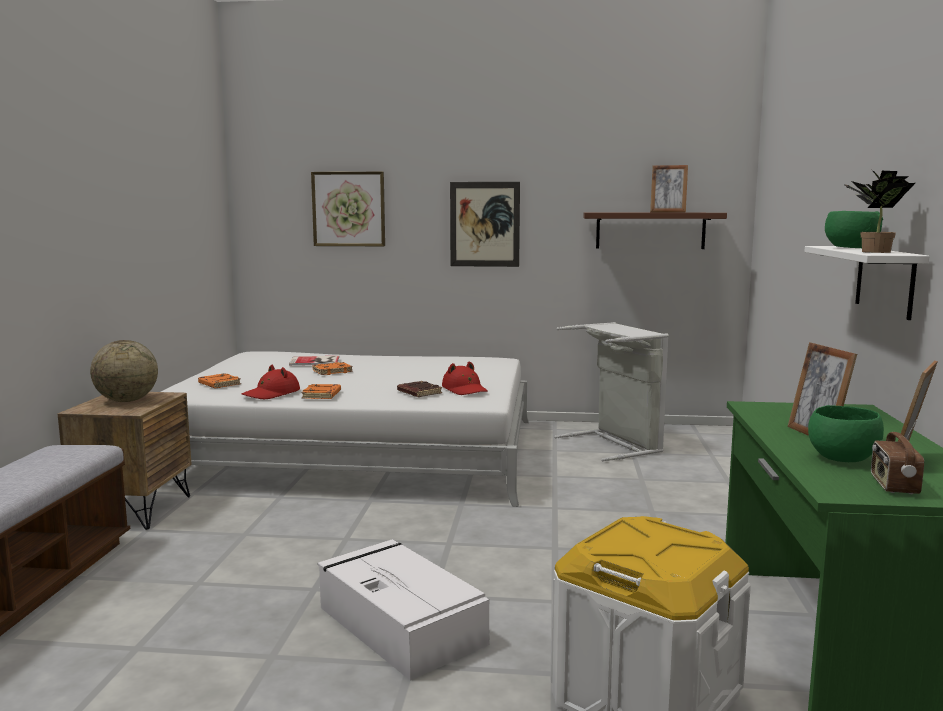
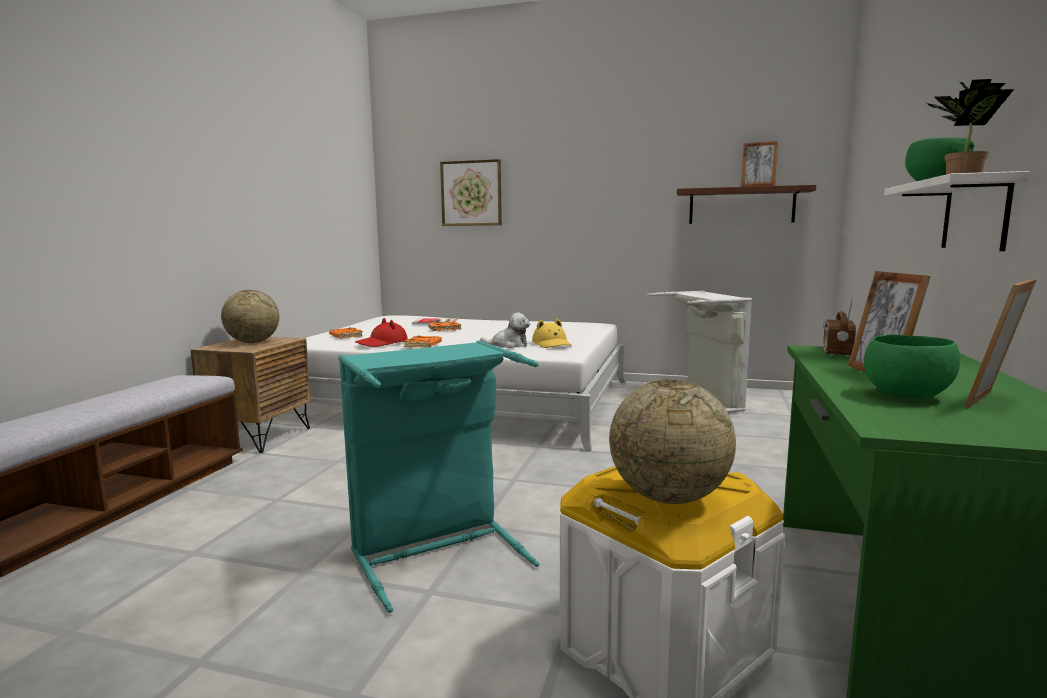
camera: 10 degrees right, 0 degrees up
(399, 624) = (436, 550): white storage box -> turquoise laundry basket
(418, 393) = (508, 345): brown book -> plush toy
(465, 390) = (552, 344): red hat -> yellow hat
(484, 224) = (587, 203): picture -> none
(657, 559) = (668, 497): none -> globe
(893, 486) = (968, 424): radio -> radio (836, 352)

